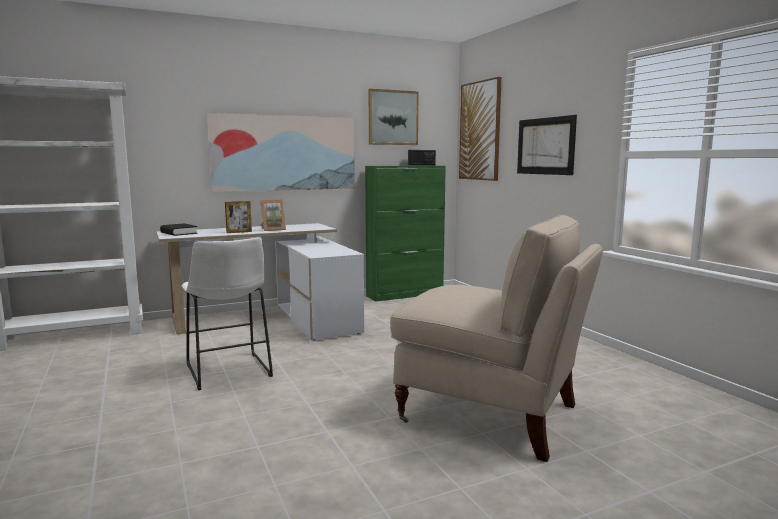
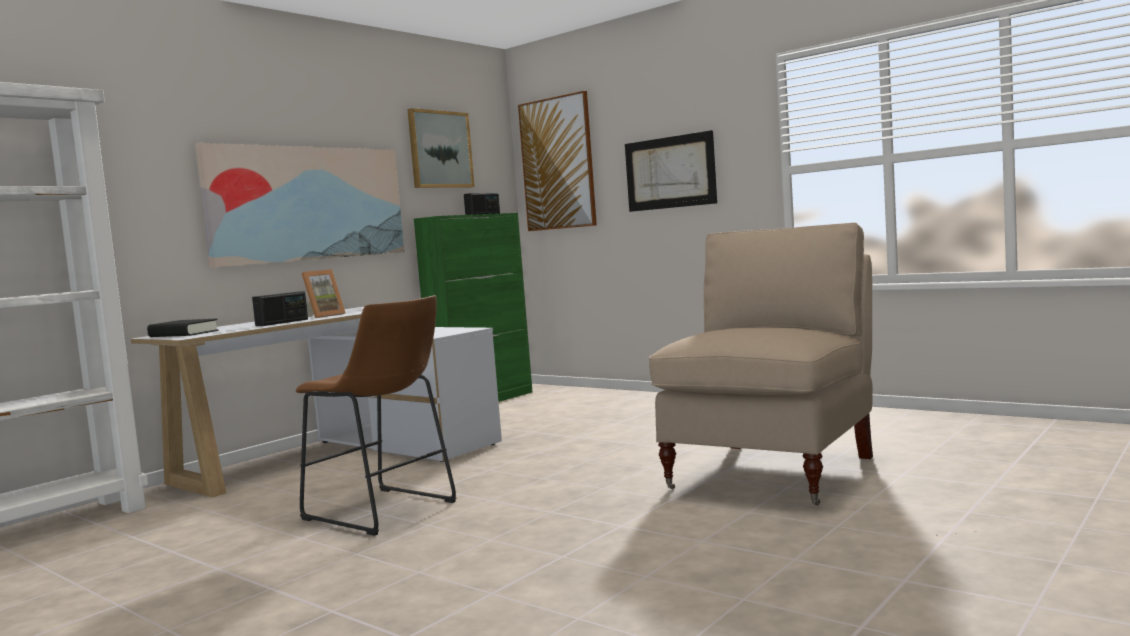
camera: 25 degrees left, 5 degrees down
(229, 372) = (384, 512): white stool -> brown stool
(239, 232) = (282, 322): picture frame -> radio
(492, 414) = (773, 472): beige chair -> beige chair turned 60 degrees counterclockwise

